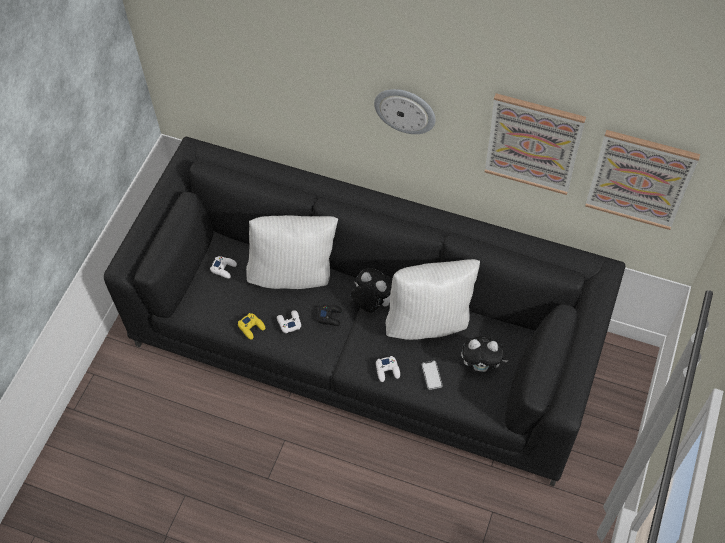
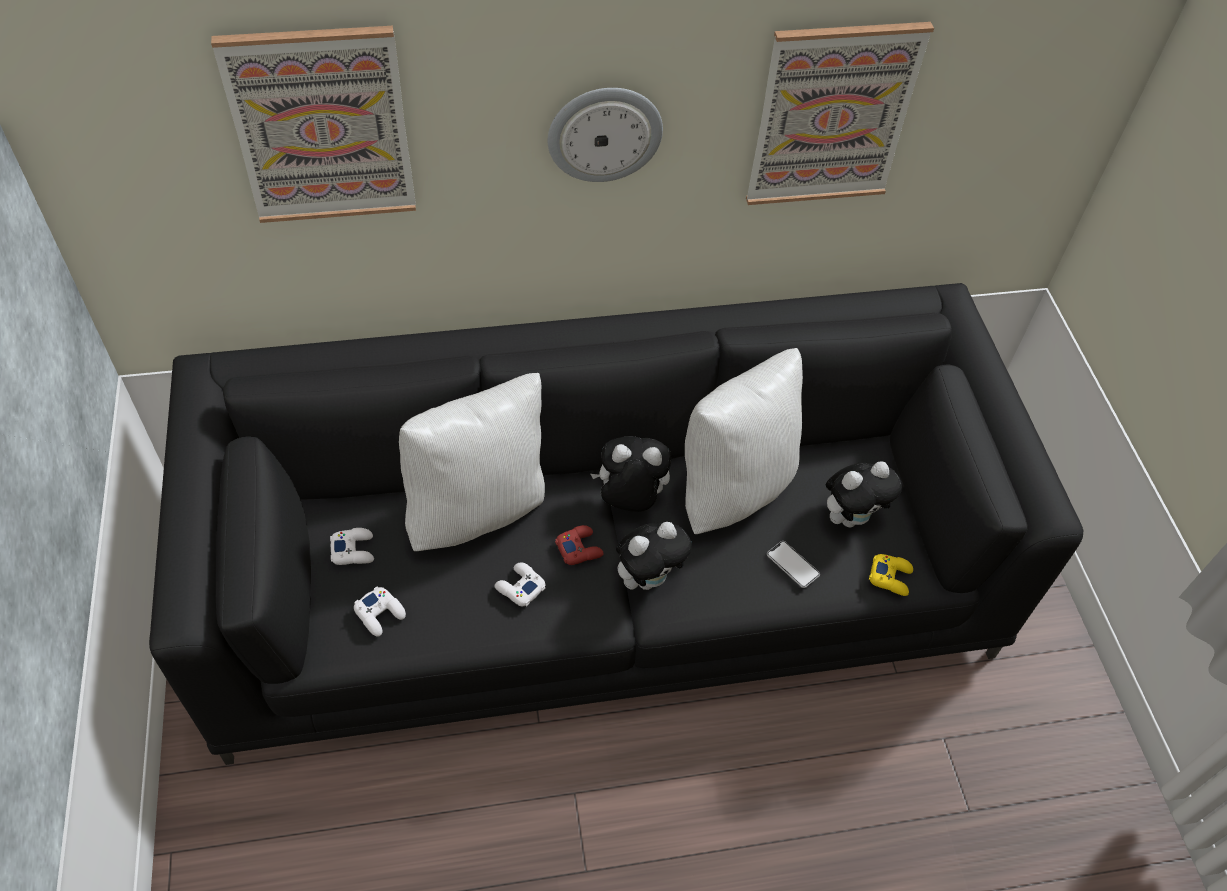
camera: 35 degrees left, 5 degrees down
(251, 327) = (461, 623): yellow game controller -> yellow game controller (890, 577)
(330, 317) = (579, 548): black game controller -> red game controller
(355, 347) = (649, 577): none -> plush toy
(387, 370) = (723, 589): white game controller -> white game controller (380, 614)
(640, 179) = (1003, 117): picture -> picture (322, 126)

